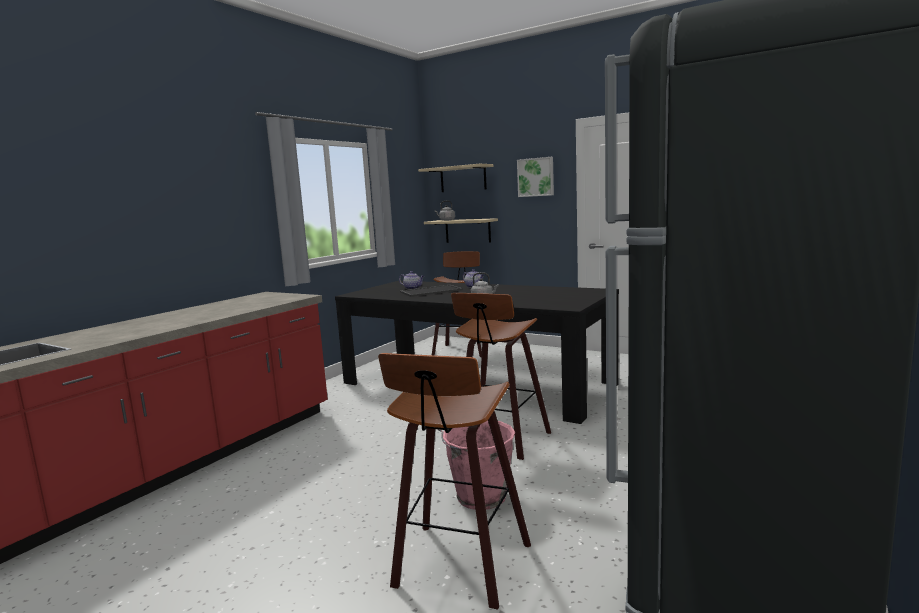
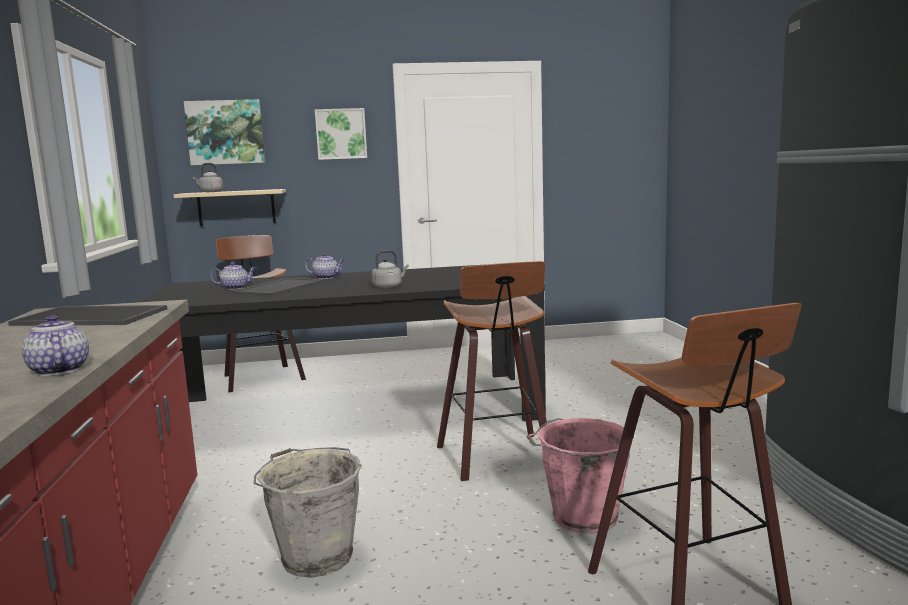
camera: 40 degrees left, 0 degrees up
(173, 326) = (58, 370): none -> teapot
(264, 299) = (93, 316): none -> tray
(324, 461) = (316, 556): none -> grey bucket
(463, 178) = (225, 132): beige shelf -> picture

